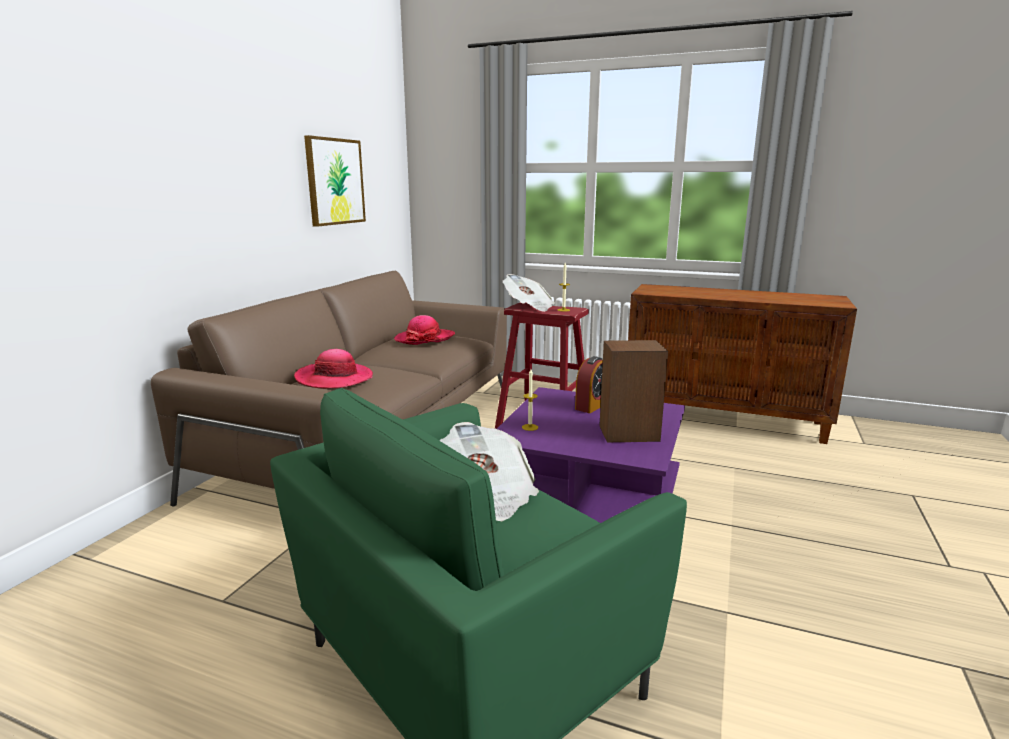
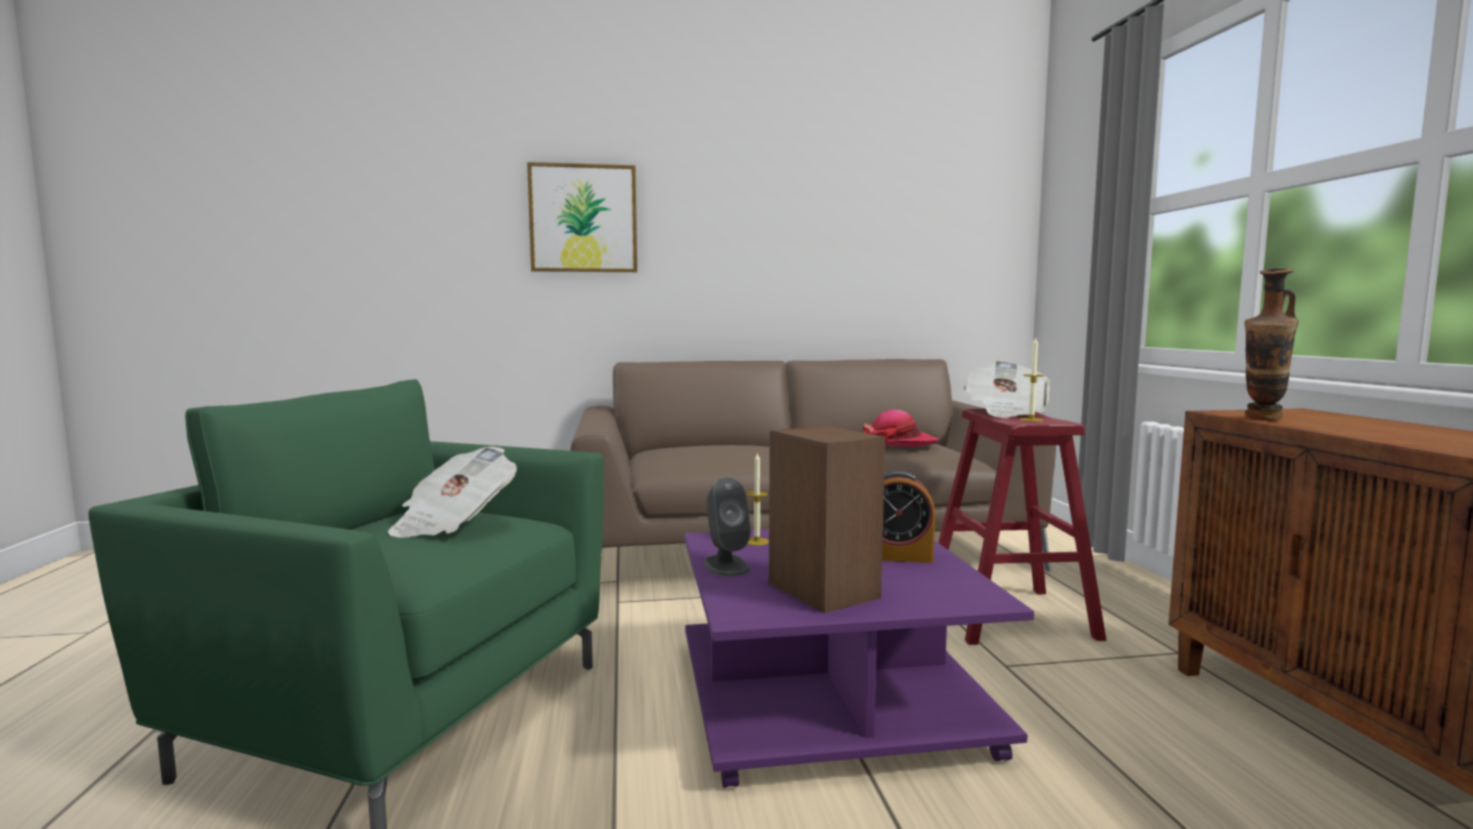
camera: 60 degrees right, 10 degrees down
(334, 378) = (705, 446): hat -> none
(335, 181) = (873, 245): picture -> picture (583, 219)
(566, 445) = (726, 566): none -> grey speaker
(669, 294) = (1262, 420): none -> vase

